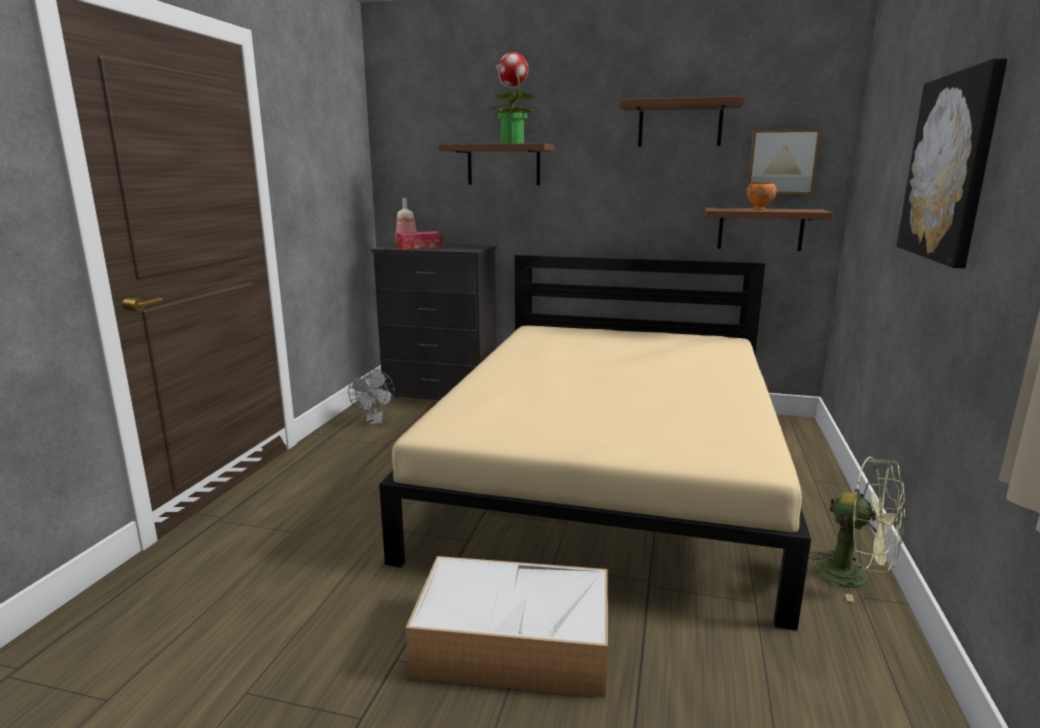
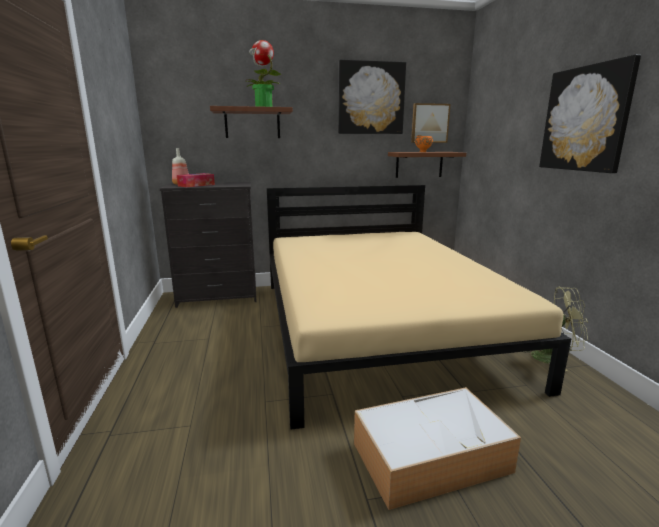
camera: 25 degrees left, 0 degrees up
(374, 422) = (182, 324): grey fan -> none
(680, 124) = (371, 98): brown shelf -> picture

